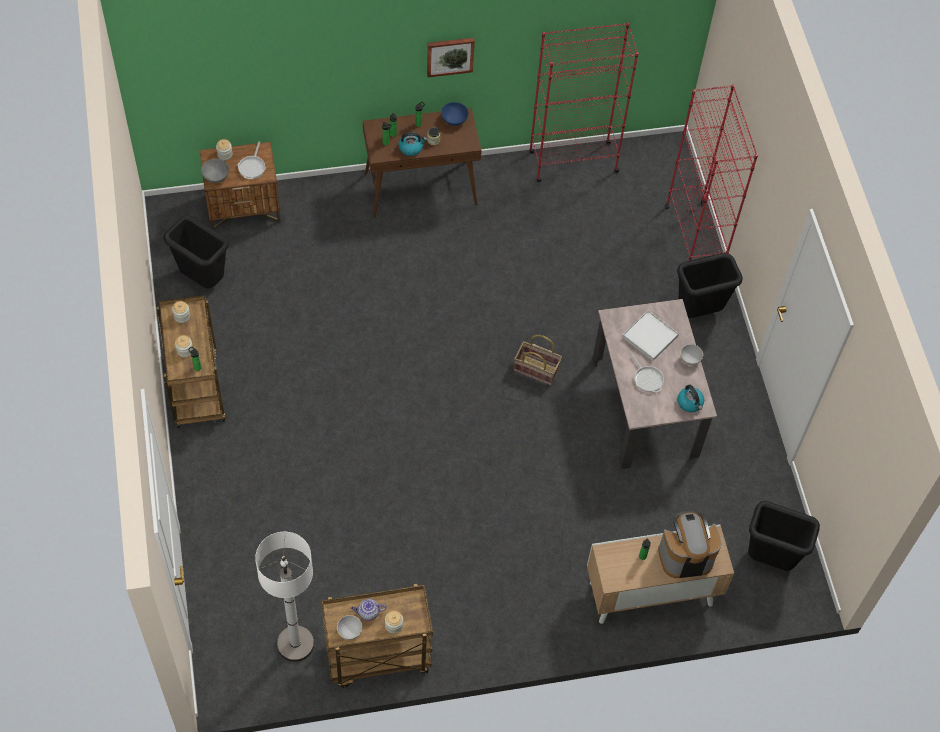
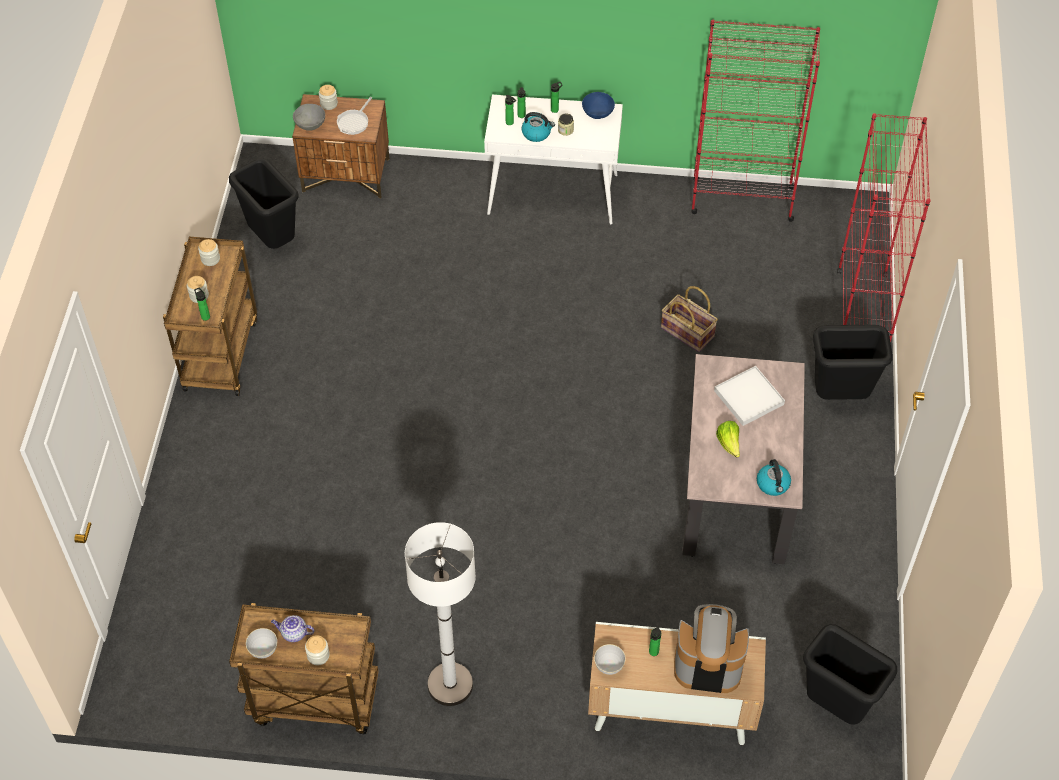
camera: 20 degrees right, 5 degrees down
(295, 644) = (224, 661): white floor lamp -> white floor lamp (450, 685)
(421, 189) = (553, 194): brown console table -> white console table
(450, 55) = (599, 30): picture -> none
(536, 369) = (619, 419): basket -> basket (688, 332)
(647, 378) = (729, 444): frying pan -> lettuce
(689, 360) = (789, 434): grey bowl -> grey bowl (609, 666)

